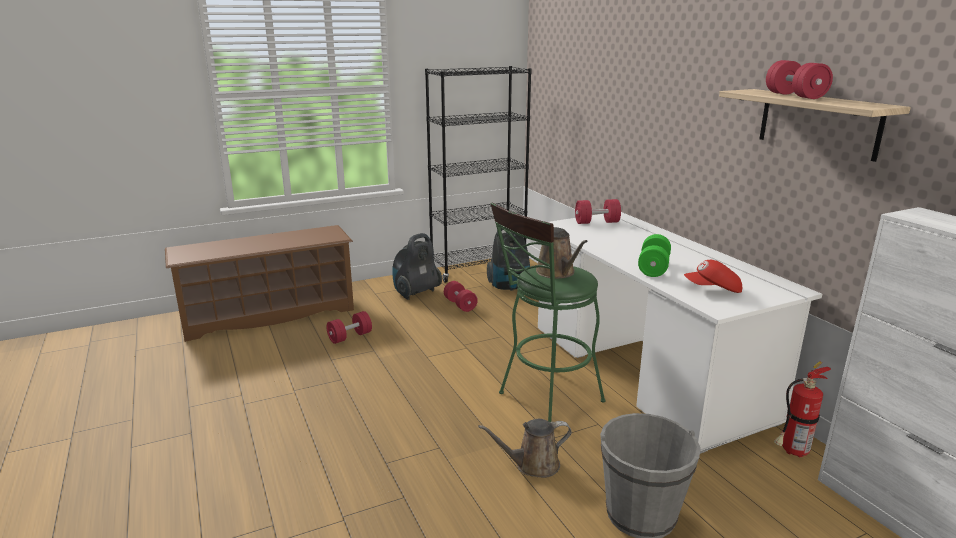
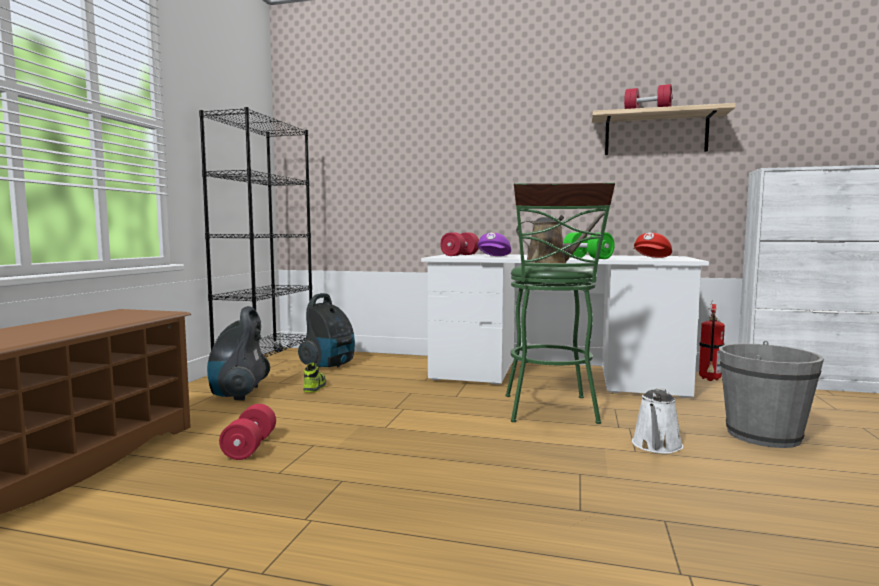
camera: 50 degrees left, 15 degrees down
(460, 305) = (315, 387): red dumbbell -> shoe
(533, 465) = (656, 446): brown watering can -> white watering can
(597, 237) = (493, 257): none -> purple cap

